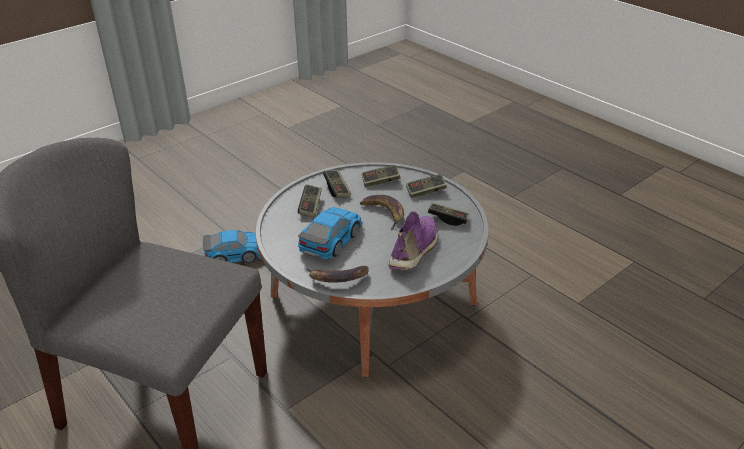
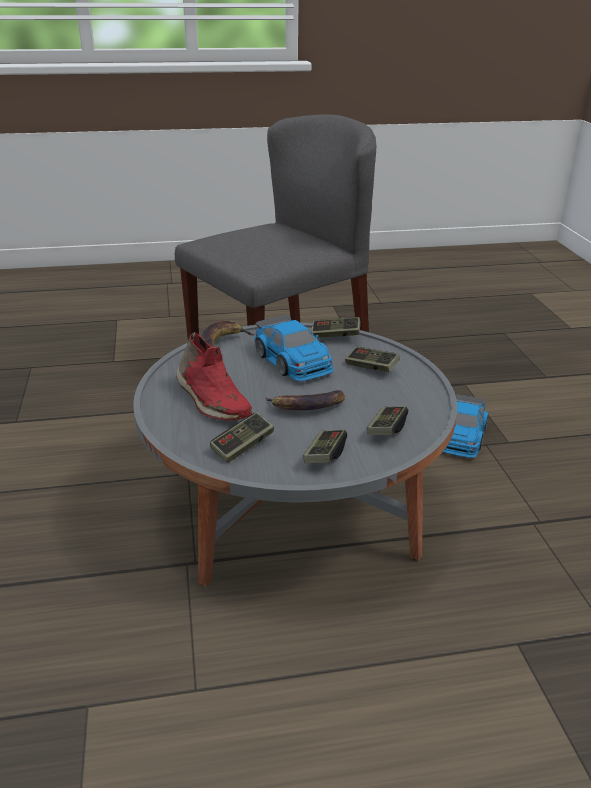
camera: 120 degrees right, 5 degrees down
(337, 189) = (395, 393): game controller -> game controller (335, 335)
(415, 250) = (211, 400): purple shoe -> red shoe

